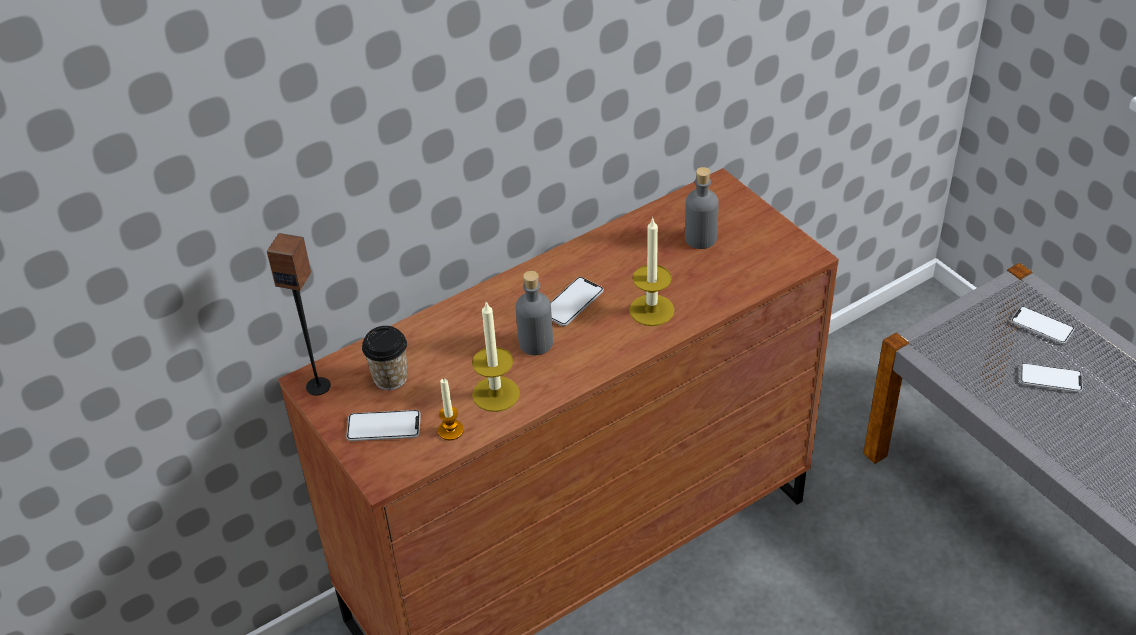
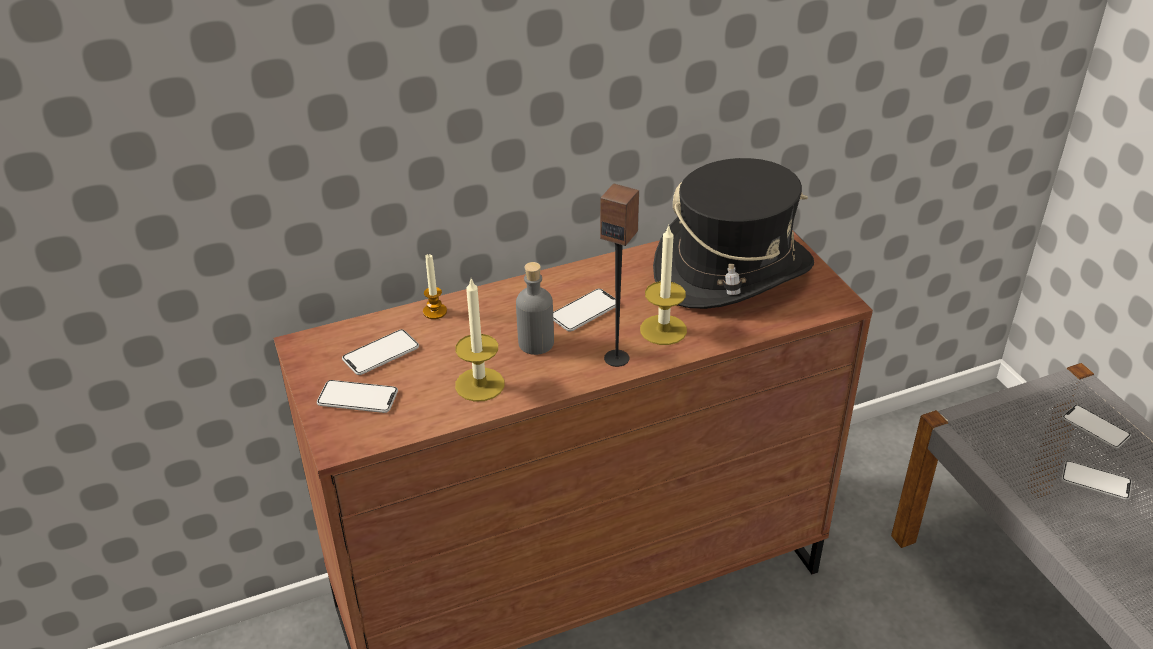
camera: 10 degrees right, 5 degrees down
(318, 386) = (309, 350): speaker -> speaker (617, 358)
(390, 378) = (381, 353): cup -> phone
(451, 431) = (422, 412): candle -> candle (435, 312)
(700, 238) = (732, 271): grey bottle -> black hat

